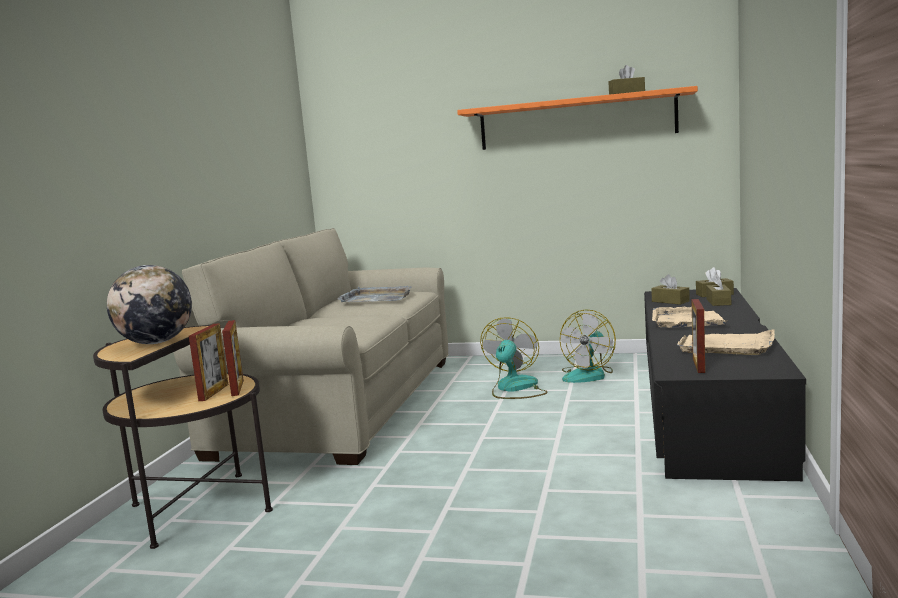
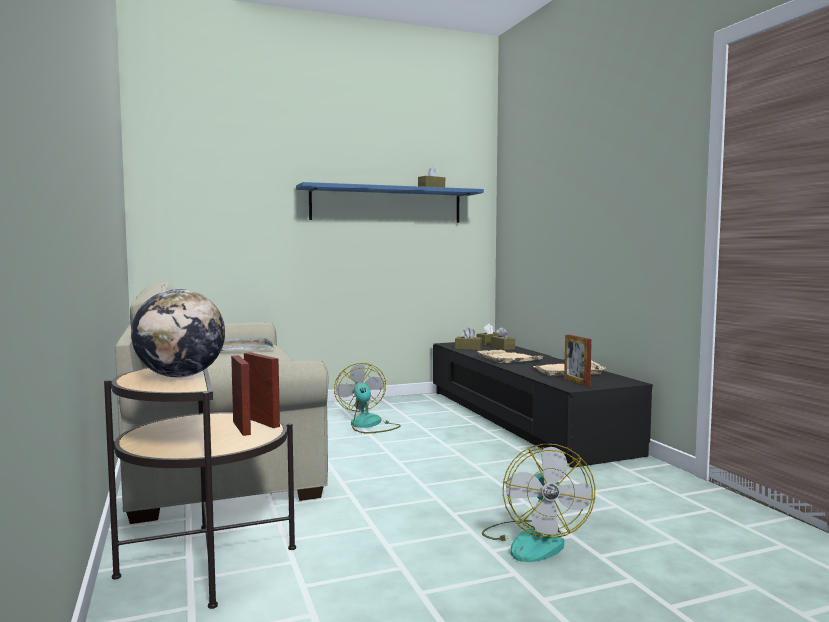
camera: 35 degrees left, 5 degrees down
(576, 121) = (387, 205): orange shelf -> blue shelf
(589, 375) = (412, 410): fan -> fan (534, 540)

